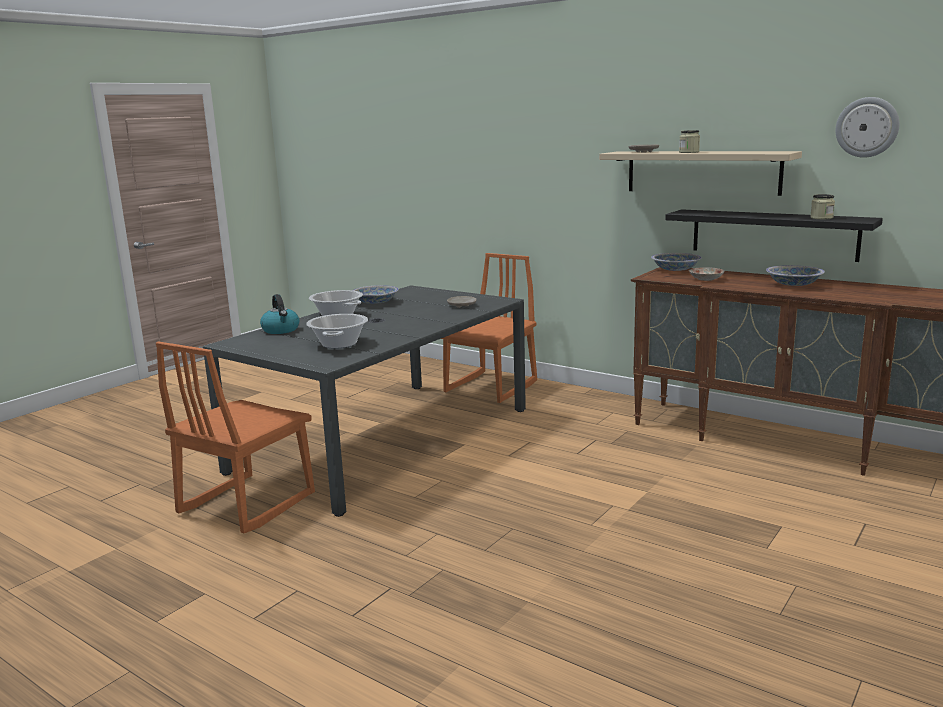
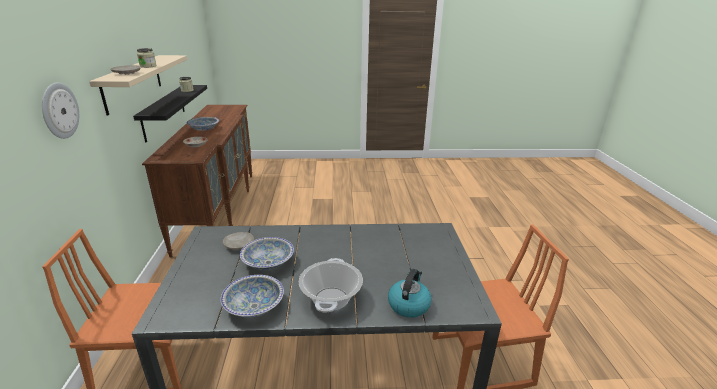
camera: 130 degrees left, 10 degrees up
(339, 344) = (402, 248): cooking pot -> none
(675, 270) = (163, 156): bowl -> bowl (268, 263)
(867, 127) = (169, 36): wall clock -> wall clock (59, 110)

